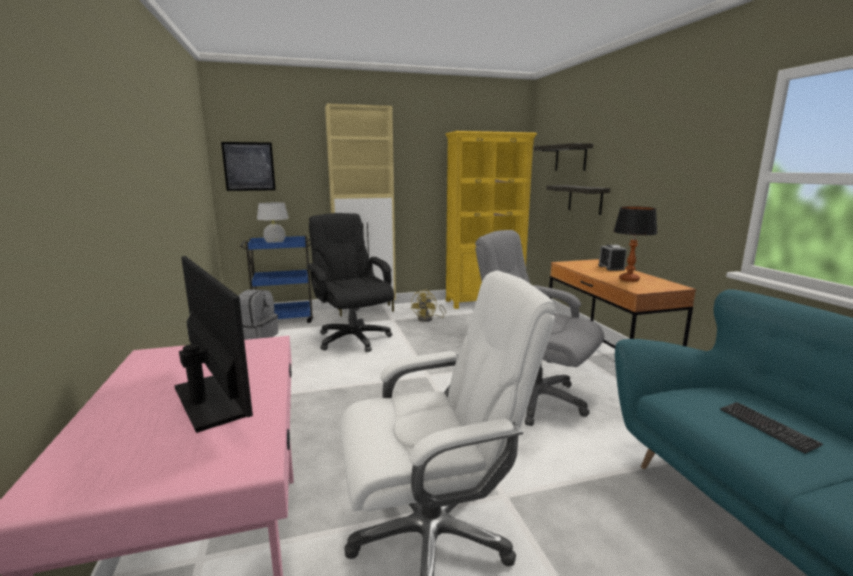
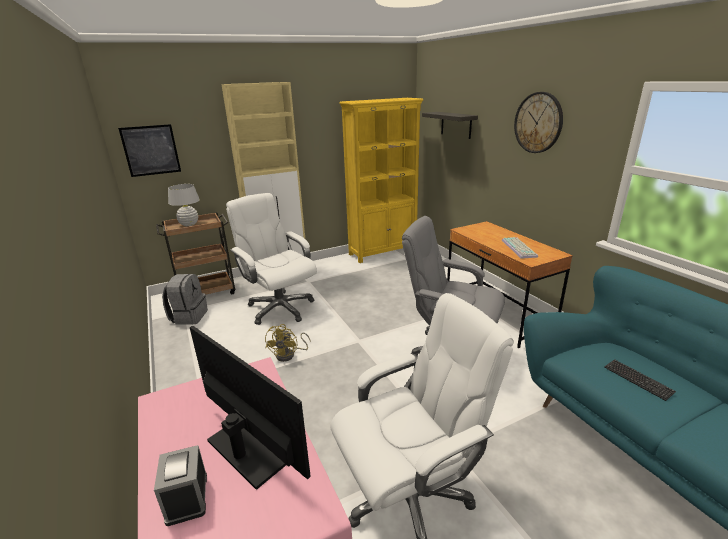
camera: 10 degrees left, 10 degrees up
(284, 319) = (207, 292): blue cart -> brown cart
(353, 338) = (280, 308): black office chair -> white office chair
(428, 319) = (340, 277): yellow fan -> yellow fan (289, 355)
(585, 199) = (471, 164): shelf -> none
(611, 268) = (501, 233): alarm clock -> alarm clock (187, 498)
(629, 280) = (520, 248): table lamp -> keyboard
(657, 140) = (538, 123): none -> wall clock

